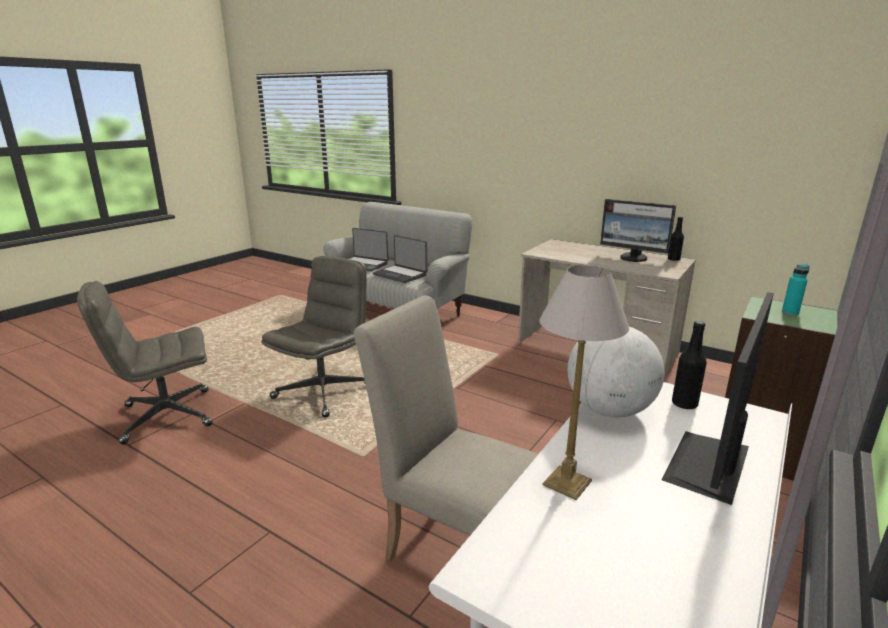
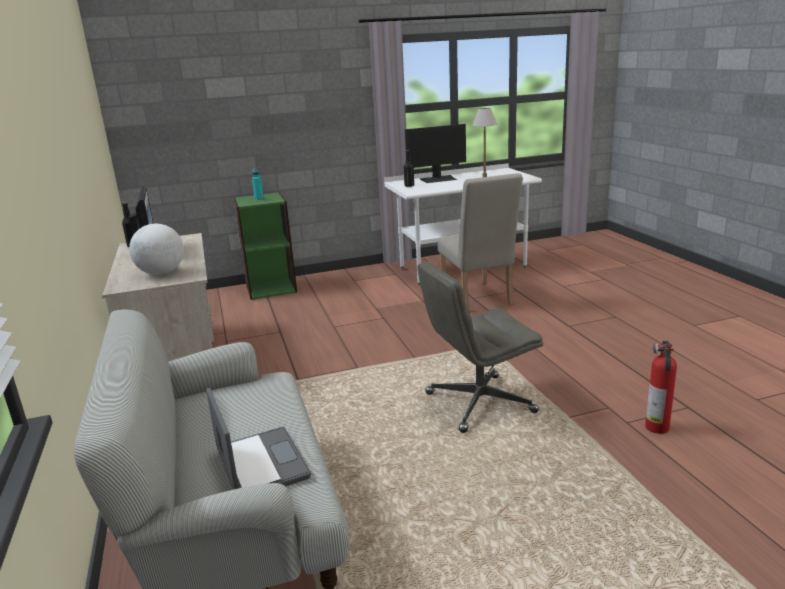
camera: 140 degrees left, 0 degrees up
(166, 416) = (657, 428): grey office chair -> fire extinguisher
(401, 275) = (260, 404): laptop -> none
(609, 410) = (438, 188): globe -> globe (162, 273)

